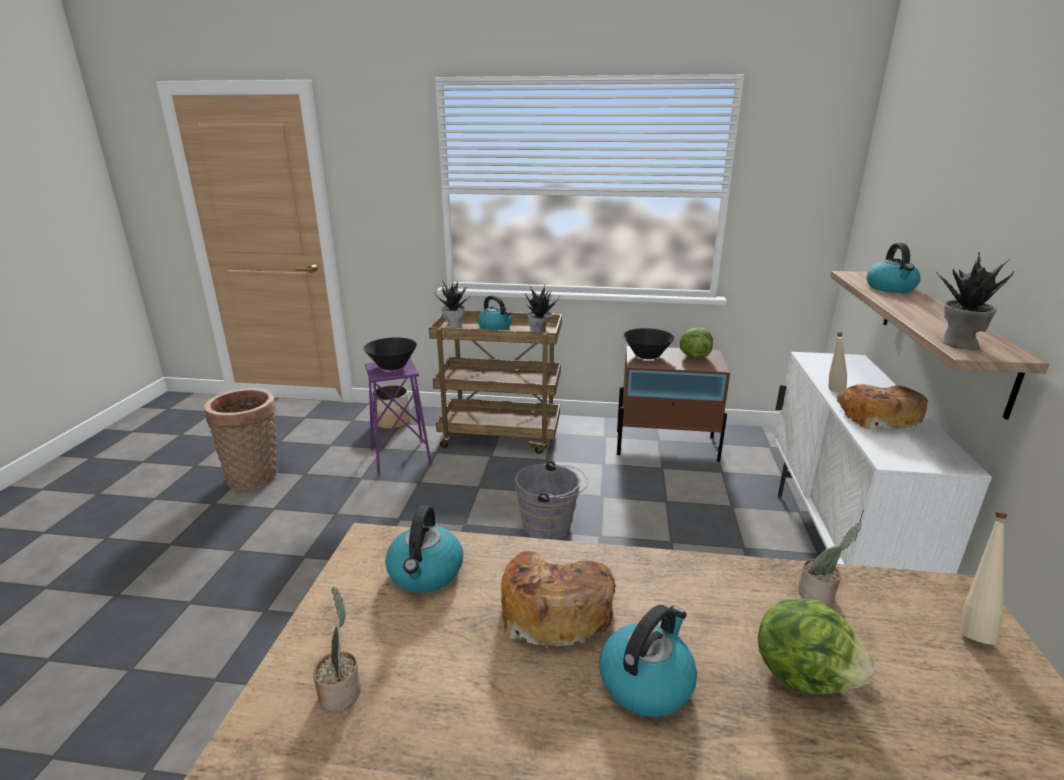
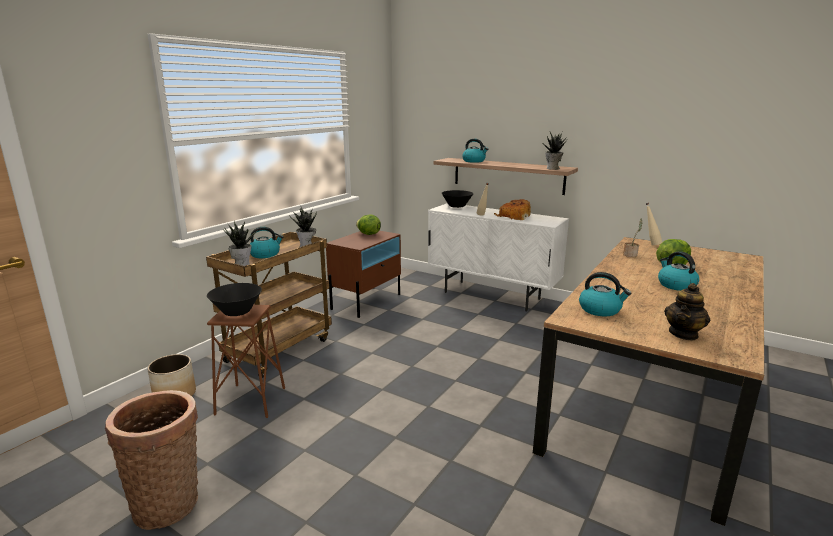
camera: 65 degrees left, 5 degrees down
(341, 691) = (683, 334): potted plant -> teapot
(401, 457) = (251, 401): purple stool -> brown stool
(551, 526) = (414, 358): grey bucket -> none
(555, 608) = (632, 290): bread -> none
(647, 355) = (350, 242): black bowl -> black bowl (457, 206)

